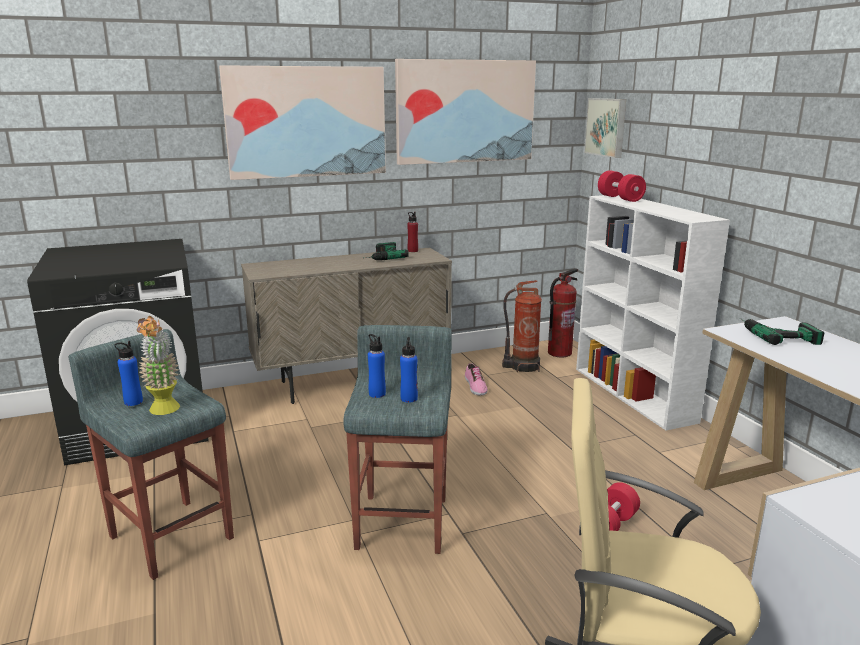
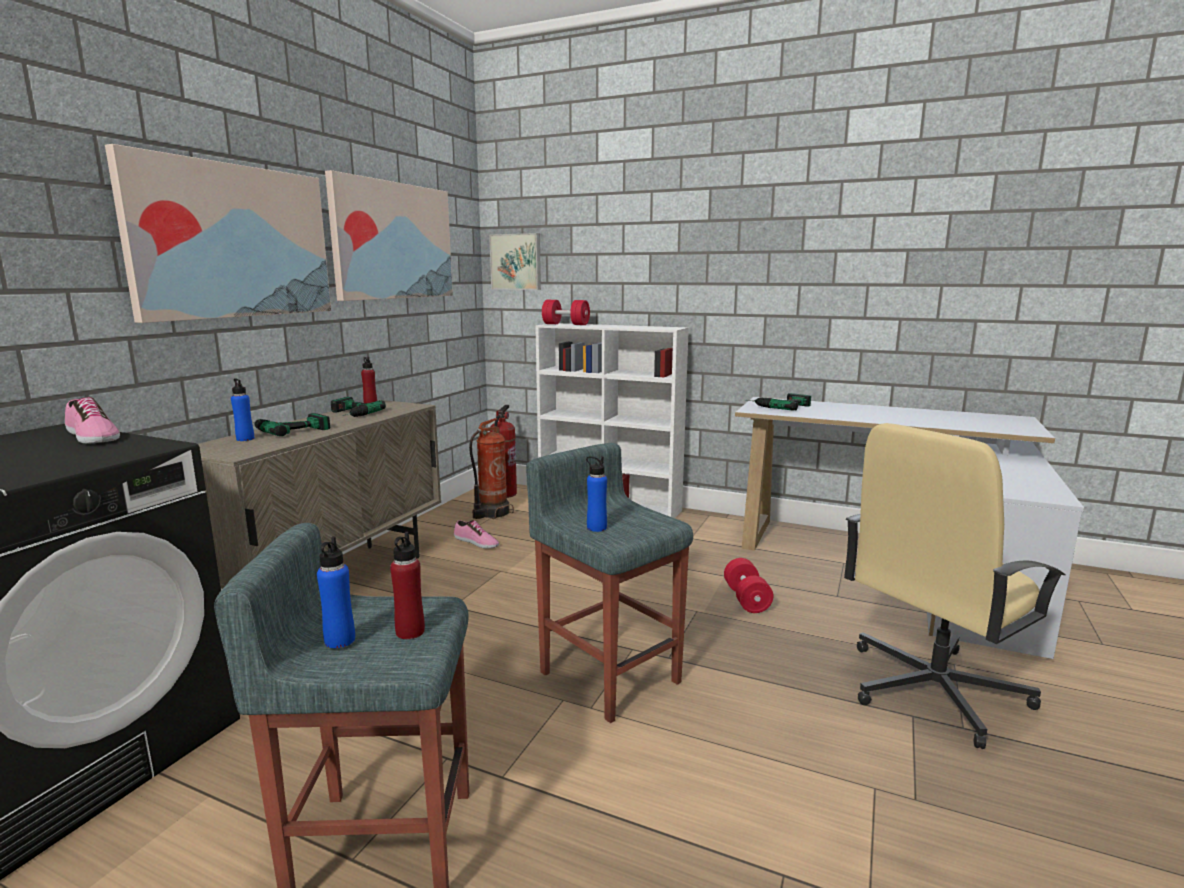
camera: 45 degrees left, 5 degrees down
(164, 412) = (410, 632): potted plant -> red bottle
(167, 250) = (91, 436): none -> shoe
(323, 261) = (288, 429): none -> power drill
(409, 398) = (631, 521): blue bottle -> blue bottle (245, 439)

